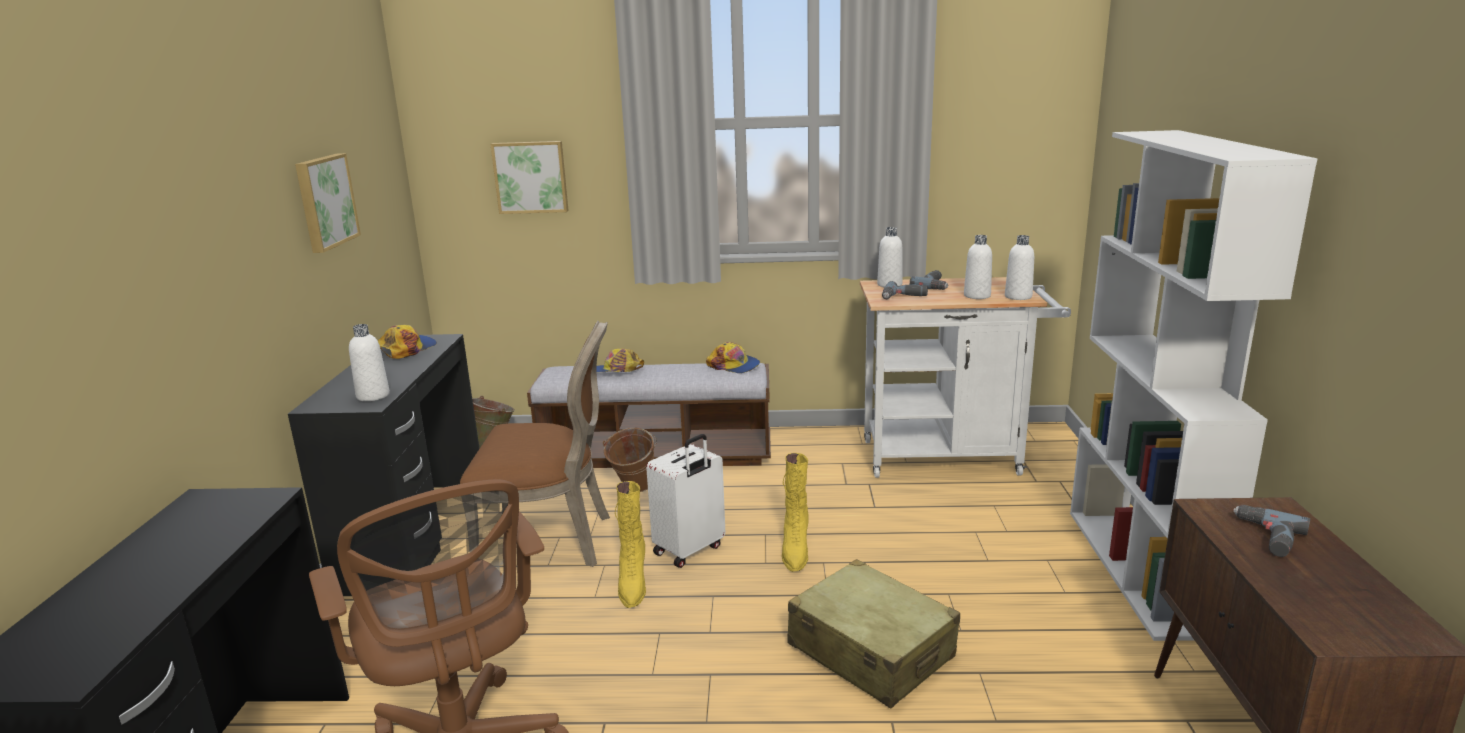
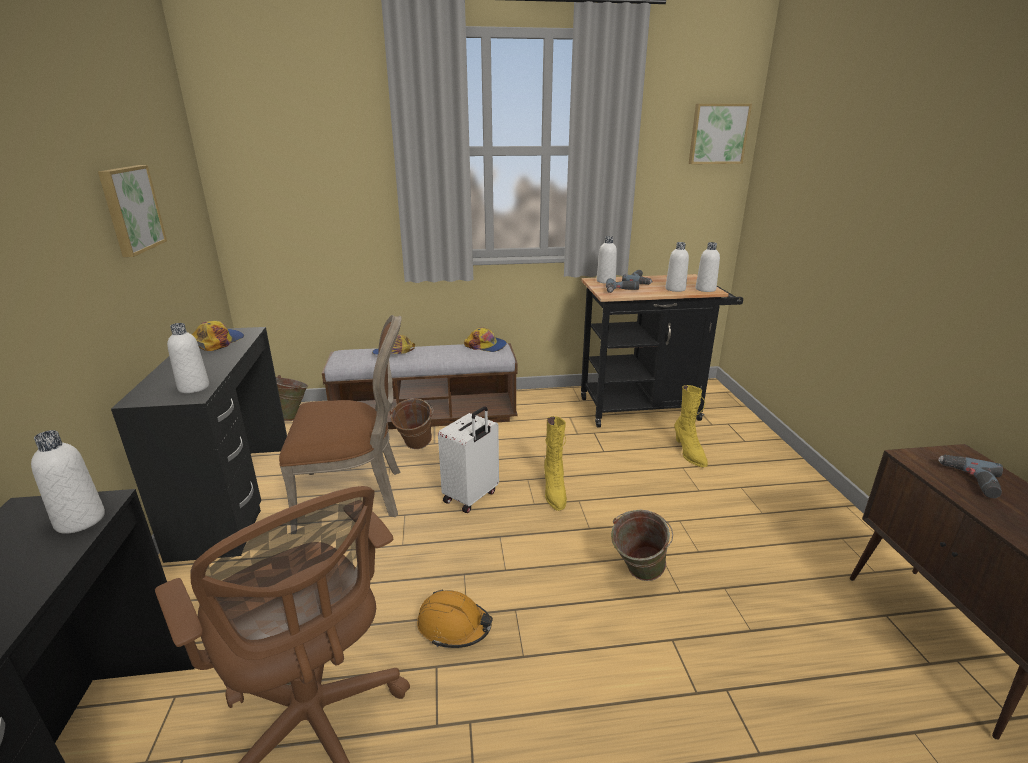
camera: 10 degrees left, 5 degrees up
(249, 510) = (80, 520): none -> white bottle
(531, 177) = (314, 193): picture -> picture (718, 134)
(632, 584) = (432, 531): yellow boot -> yellow boot (689, 453)
(634, 685) = (454, 626): none -> orange hard hat
(871, 651) = (637, 576): beige suitcase -> green bucket
(951, 457) = (646, 408): white cart -> black cart
(1140, 570) = (807, 491): white bookcase -> none

